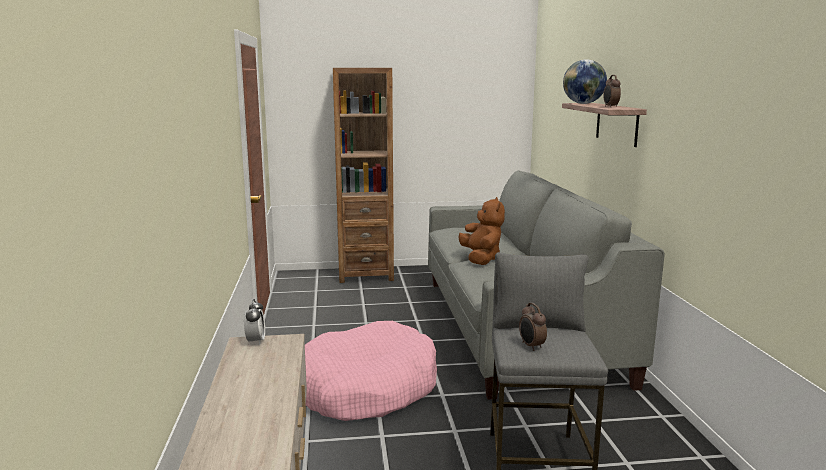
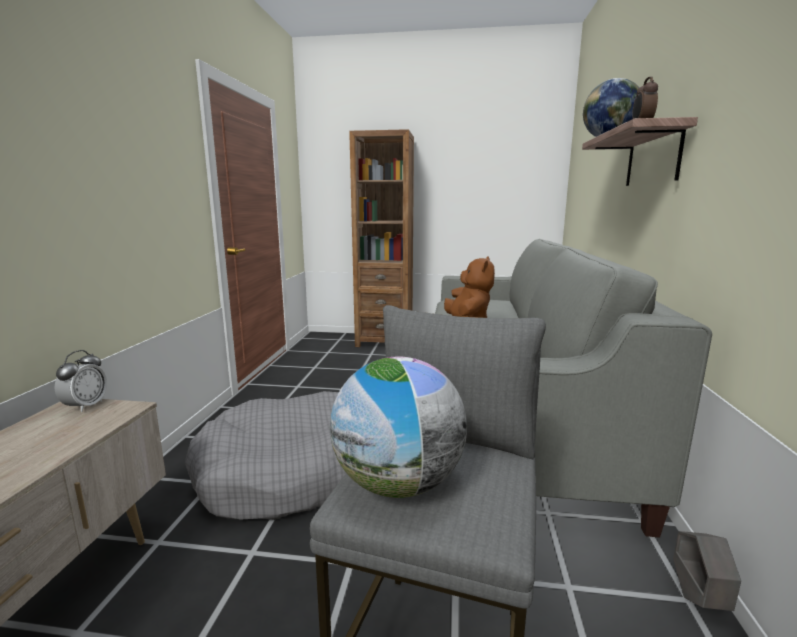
camera: 15 degrees right, 0 degrees up
(366, 388) = (289, 472): pink dog bed -> grey dog bed
(531, 346) = (398, 484): alarm clock -> globe
(667, 414) = (698, 598): none -> grey planter

